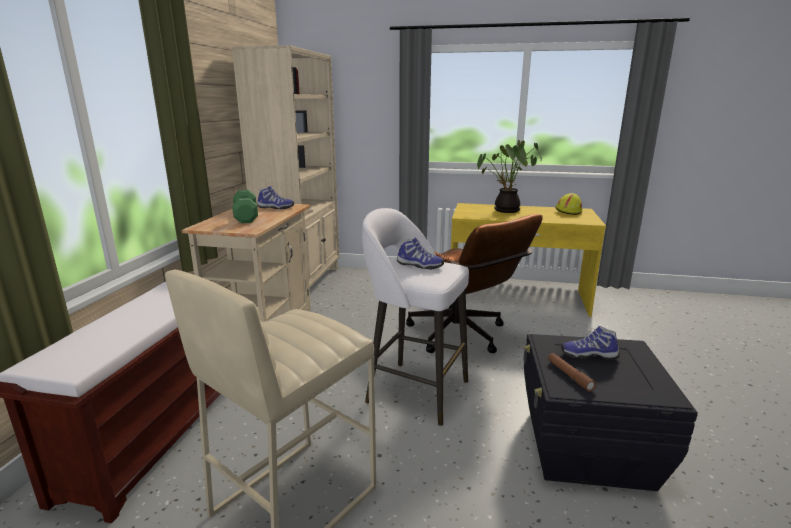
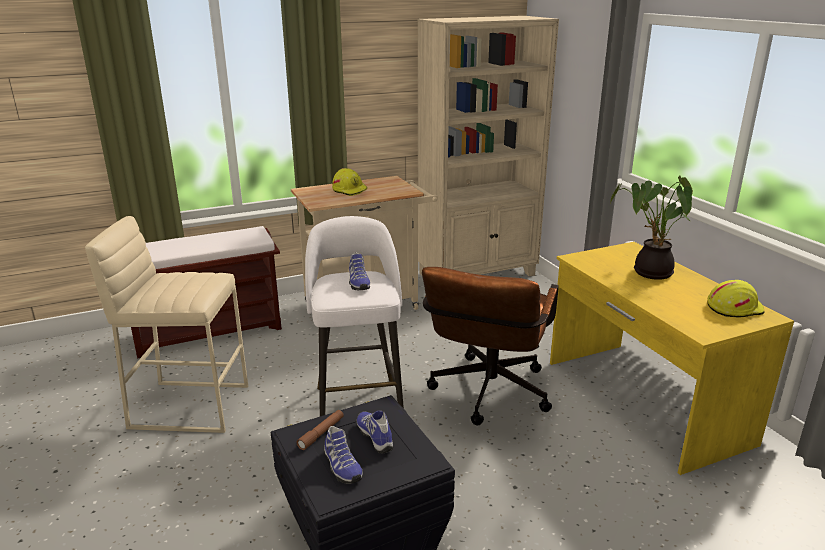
camera: 55 degrees right, 5 degrees up
(246, 216) = (350, 190): green dumbbell -> yellow hard hat
(275, 208) = (391, 188): shoe -> shoe (341, 467)

